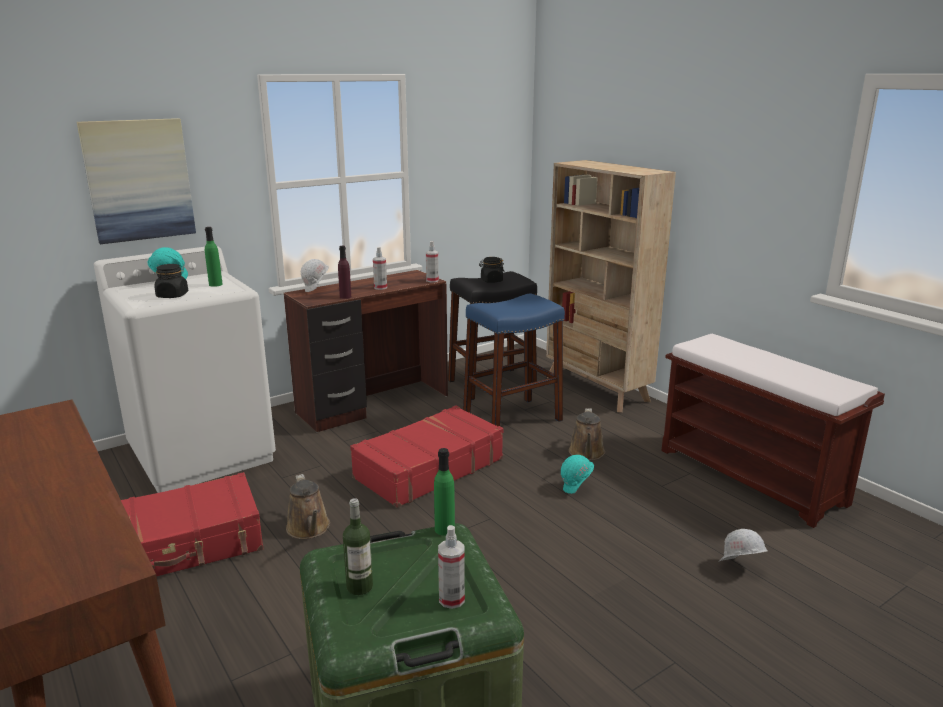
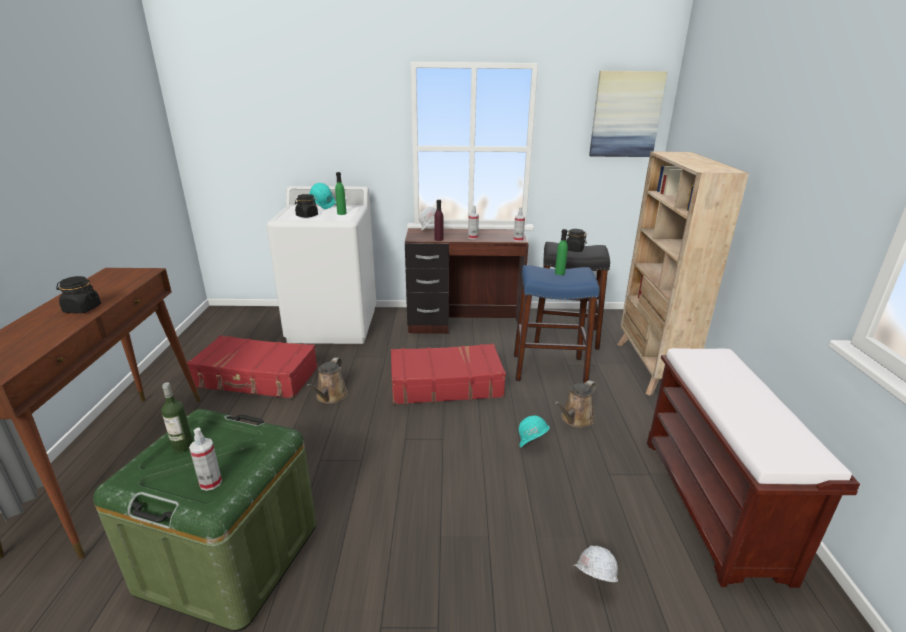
camera: 35 degrees right, 5 degrees up
(58, 473) = (82, 309): none -> black jar
(138, 180) = (322, 135): picture -> picture (626, 114)
(444, 529) = (278, 431): green bottle -> green bottle (559, 273)

